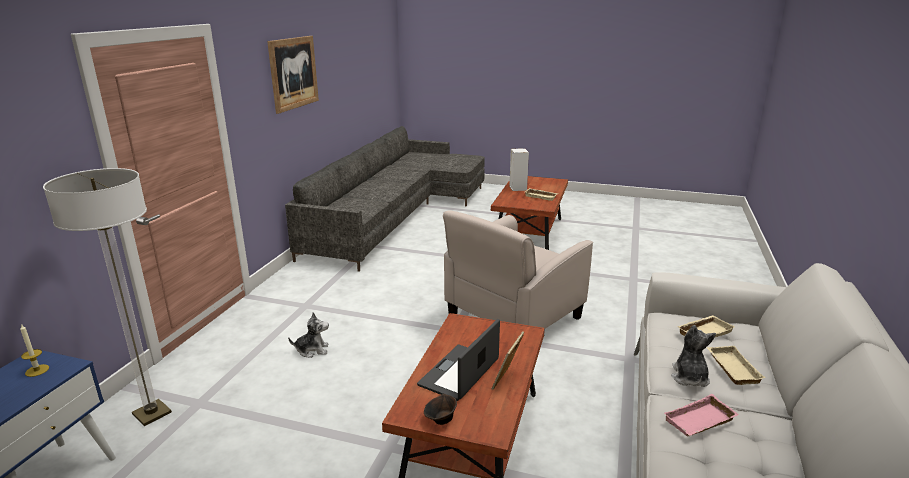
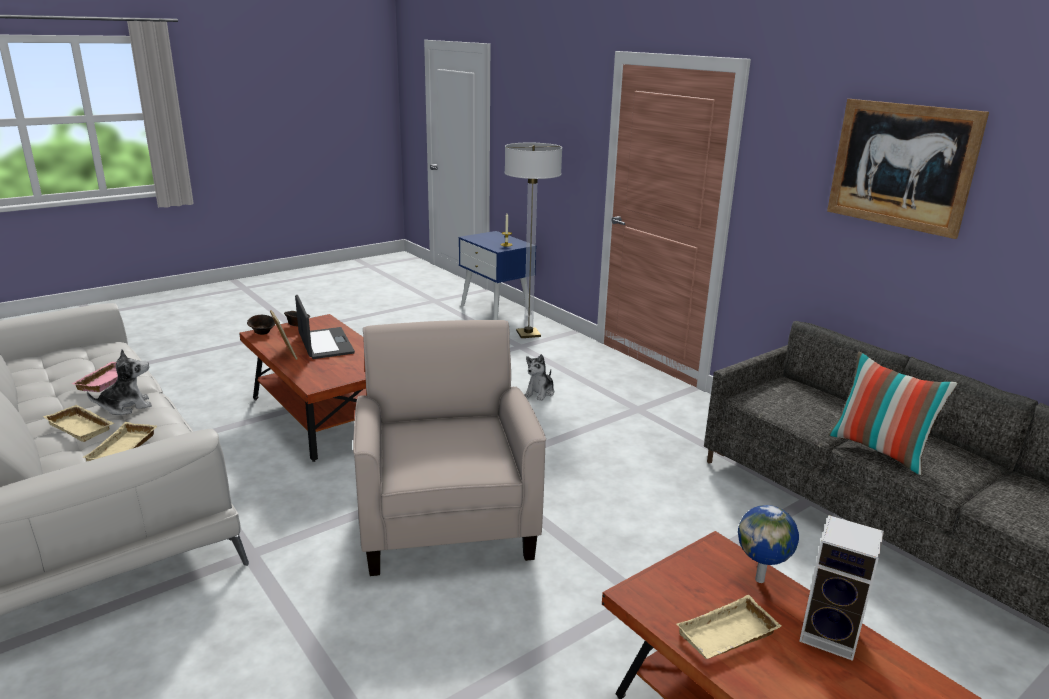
camera: 125 degrees right, 0 degrees up
(383, 192) = (879, 450): none -> pillow
(486, 429) = (263, 333): none -> brown bowl
(507, 197) = (761, 579): none -> globe
(689, 377) = (126, 406): plush toy -> plush toy turned 75 degrees counterclockwise

